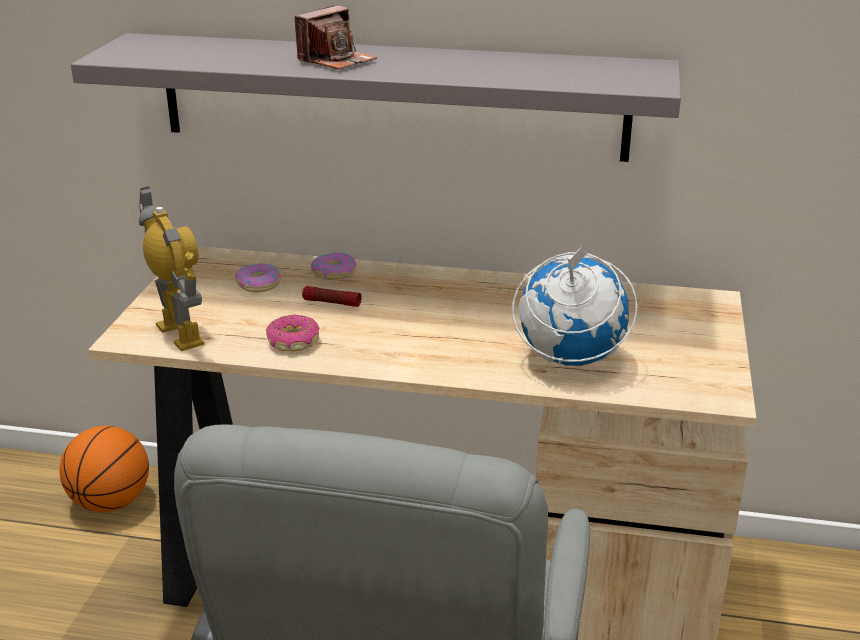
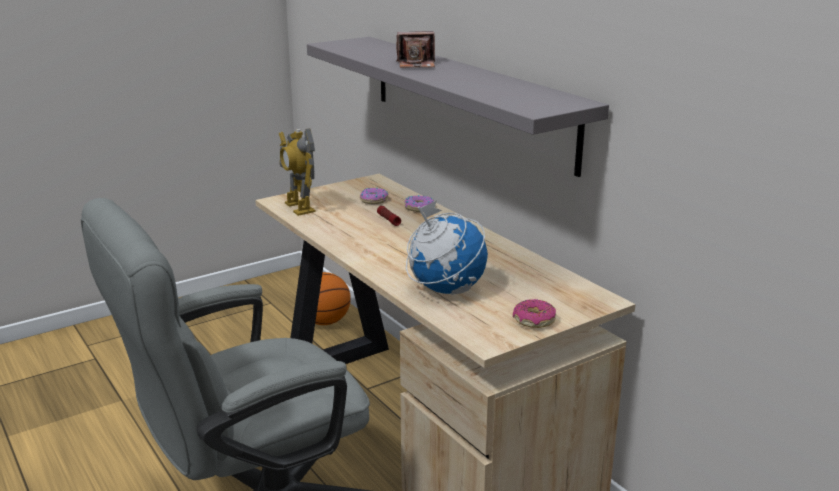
camera: 45 degrees right, 5 degrees down
(180, 334) = (299, 207): toy robot -> toy robot turned 135 degrees clockwise
(293, 342) = (336, 228): donut -> donut (534, 320)

